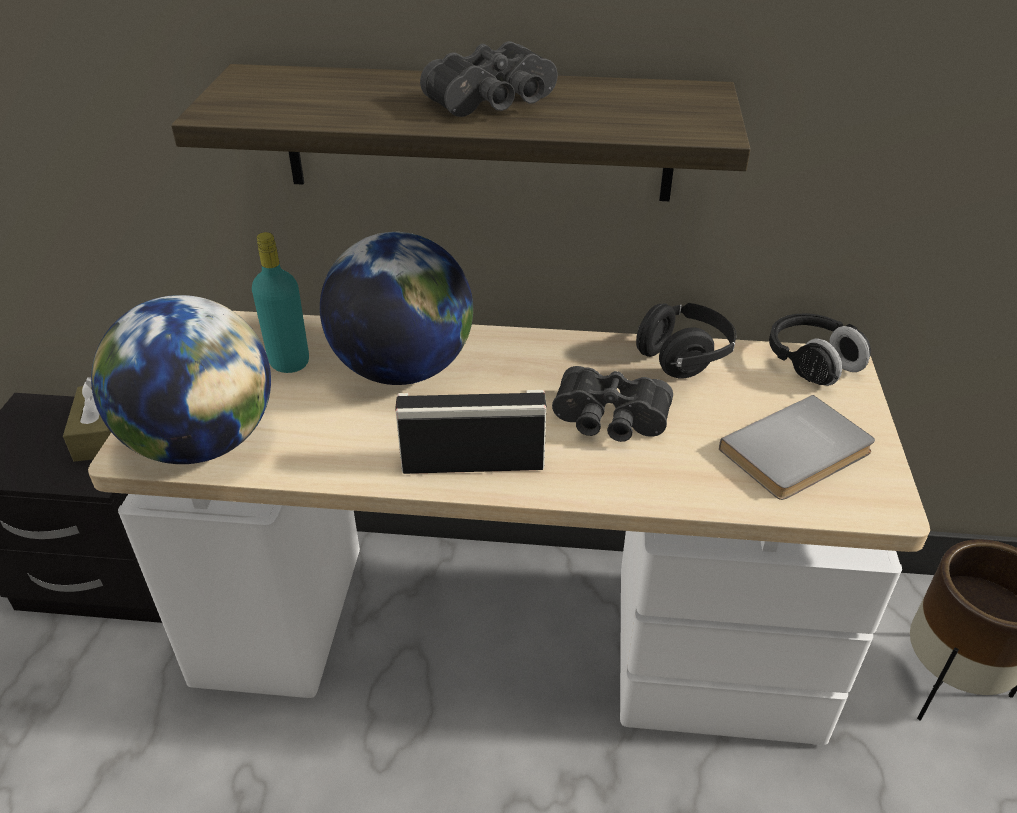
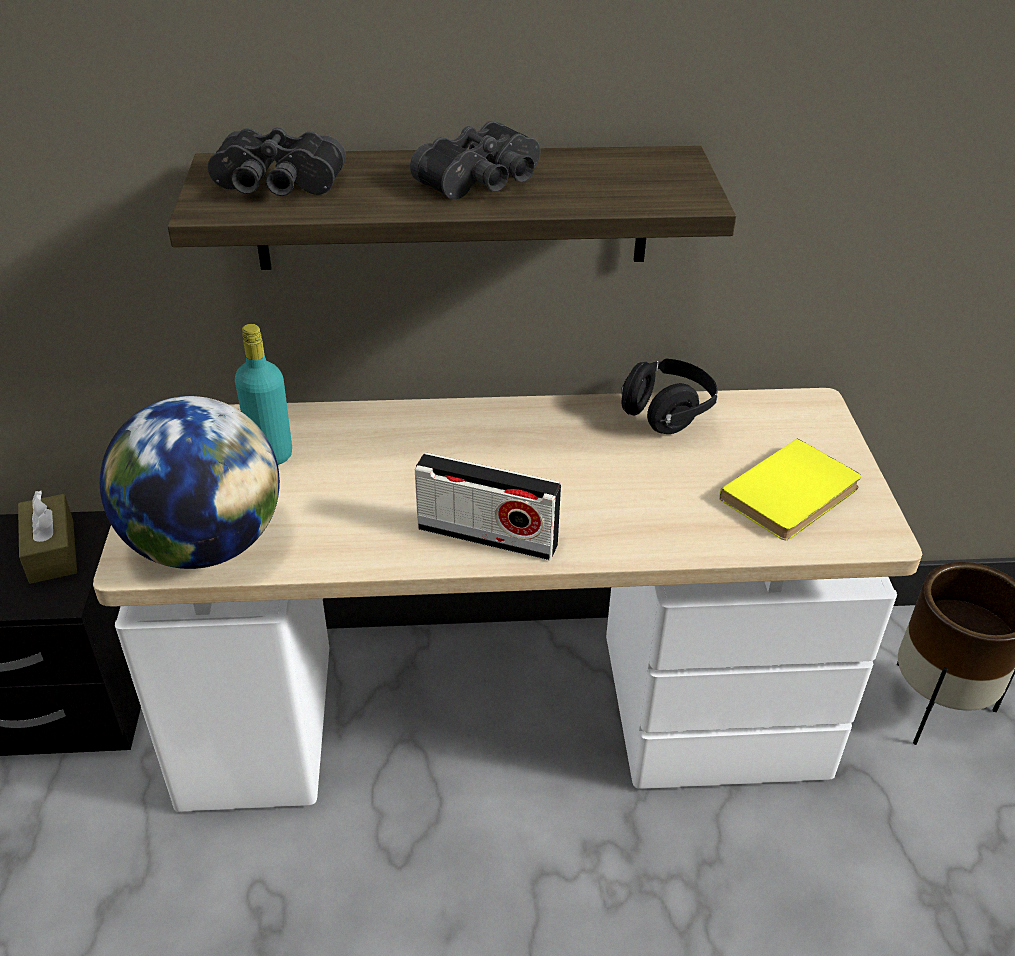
camera: 10 degrees left, 0 degrees up
(402, 369) = (391, 450): globe -> none
(473, 462) = (487, 536): radio -> radio turned 150 degrees counterclockwise
(609, 421) = (609, 483): black binoculars -> black binoculars (276, 186)
(799, 453) = (794, 495): grey book -> yellow book
(812, 364) = (789, 408): black headphones -> none

